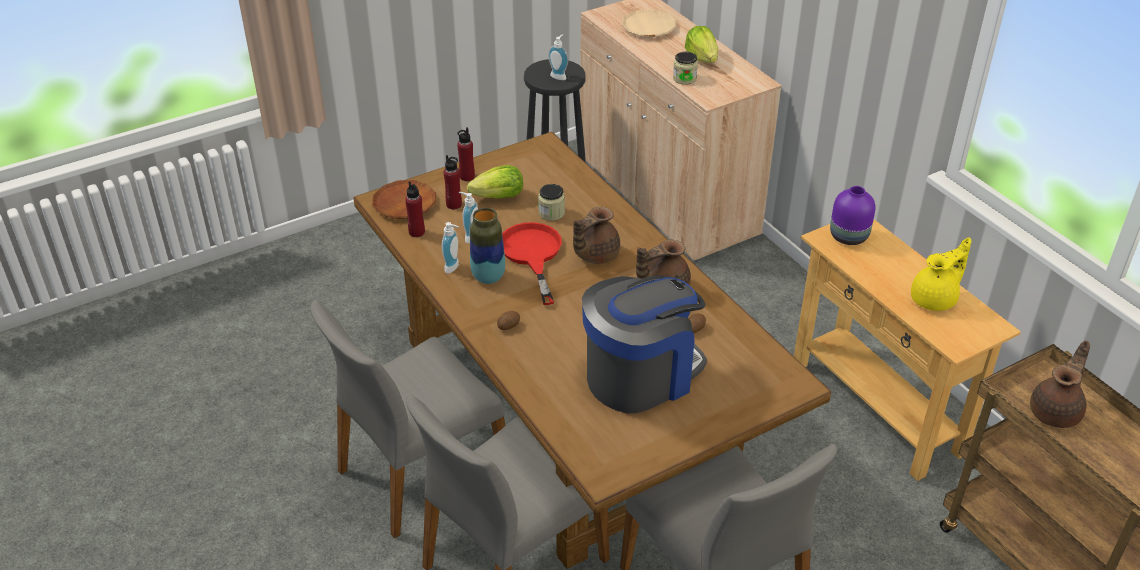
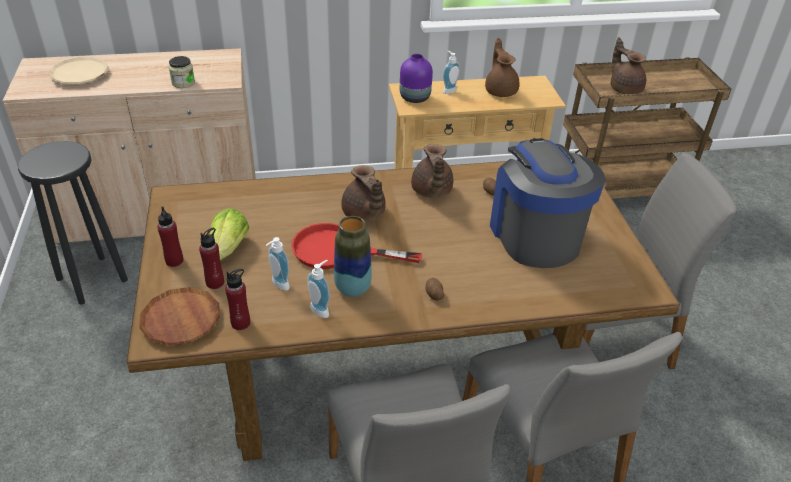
camera: 70 degrees left, 0 degrees up
(551, 213) = (283, 222): jar -> none
(559, 76) = (62, 157): soap dispenser -> soap dispenser (448, 90)
(702, 58) = (162, 67): lettuce -> none
(935, 299) = (500, 90): yellow teapot -> brown teapot

